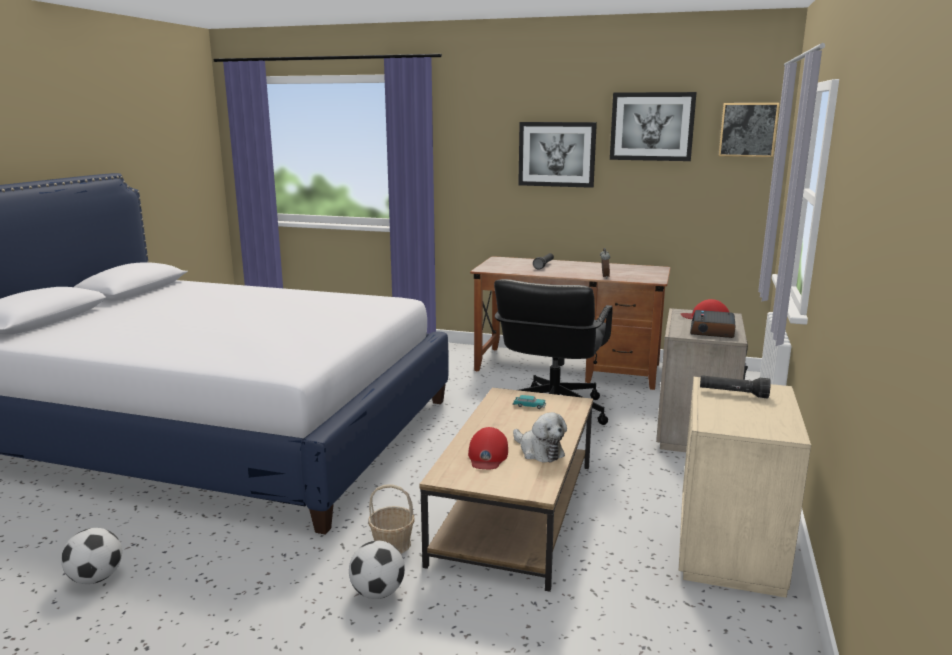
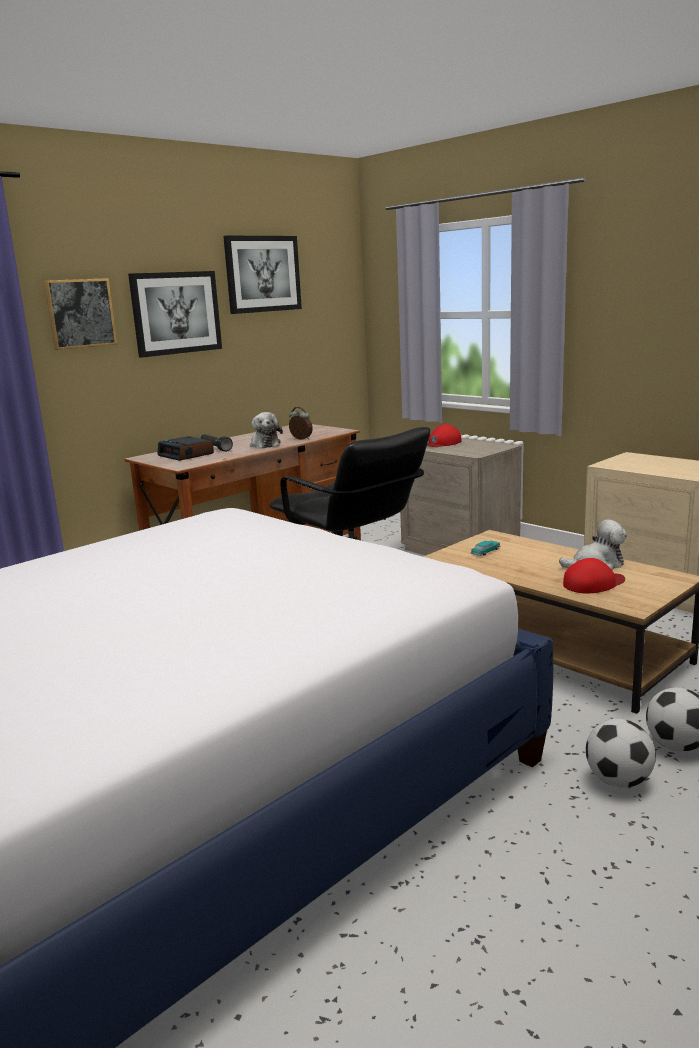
camera: 60 degrees left, 0 degrees up
(96, 578) = (568, 989): football -> football (618, 781)
(392, 544) = (584, 722): basket -> none
(487, 455) = (593, 583): red cap -> red cap turned 60 degrees counterclockwise
(572, 272) = (265, 444): none -> plush toy
(712, 330) = (479, 447): alarm clock -> alarm clock (186, 454)
(733, 394) = (634, 464): black flashlight -> none
(748, 129) = (335, 274): picture -> picture (80, 313)

